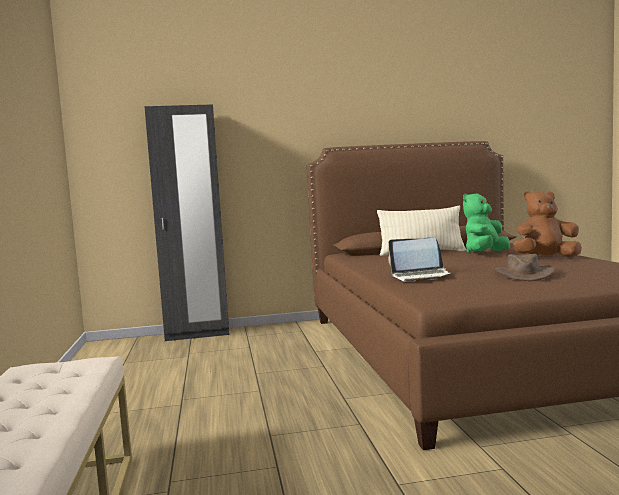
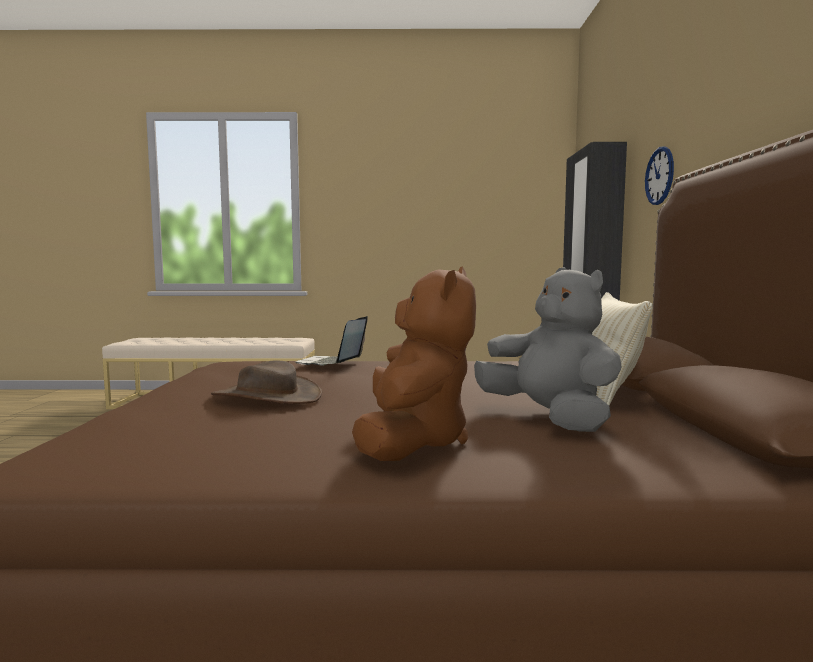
camera: 100 degrees right, 0 degrees up
(266, 141) = (659, 176): none -> wall clock
(485, 253) = (549, 418): green plush toy -> grey plush toy

